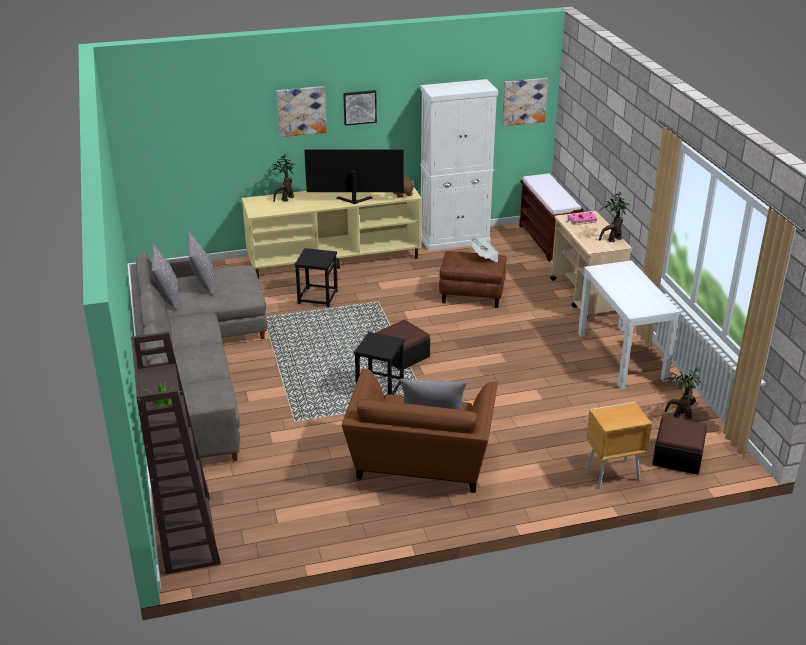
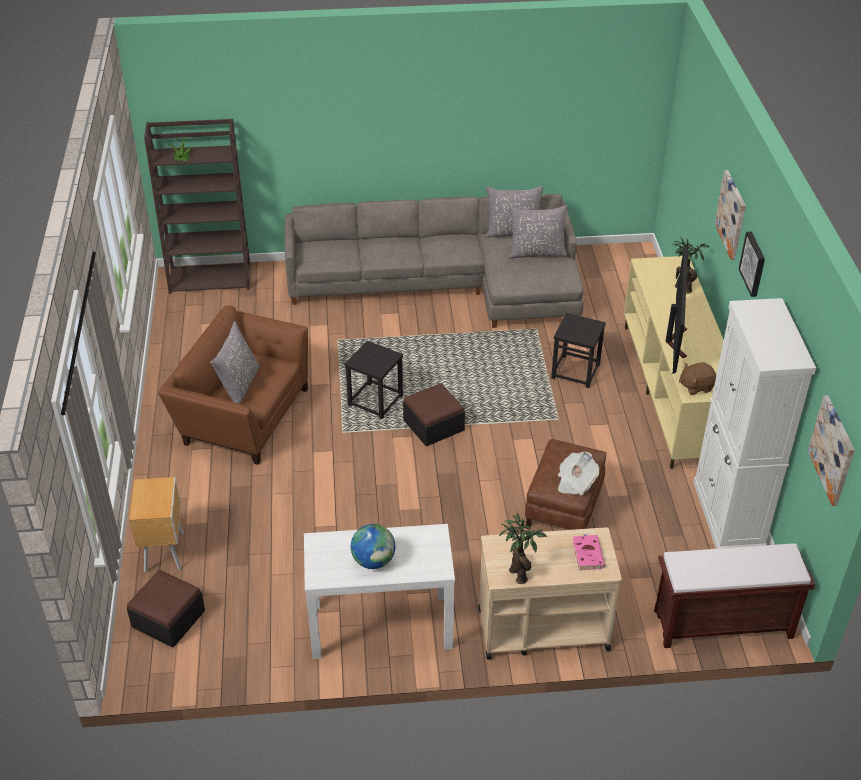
camera: 100 degrees right, 10 degrees up
(636, 289) = (373, 561): none -> globe
(679, 416) = (238, 646): potted plant -> none

